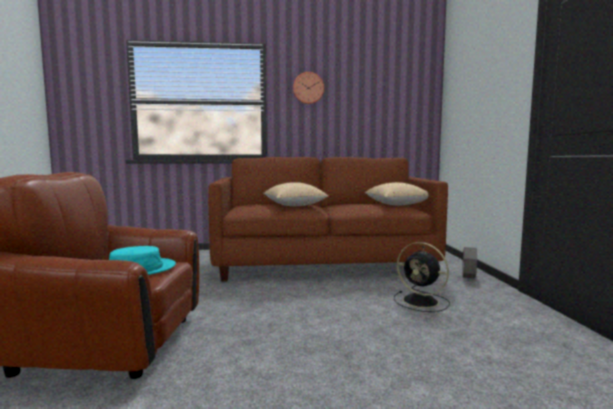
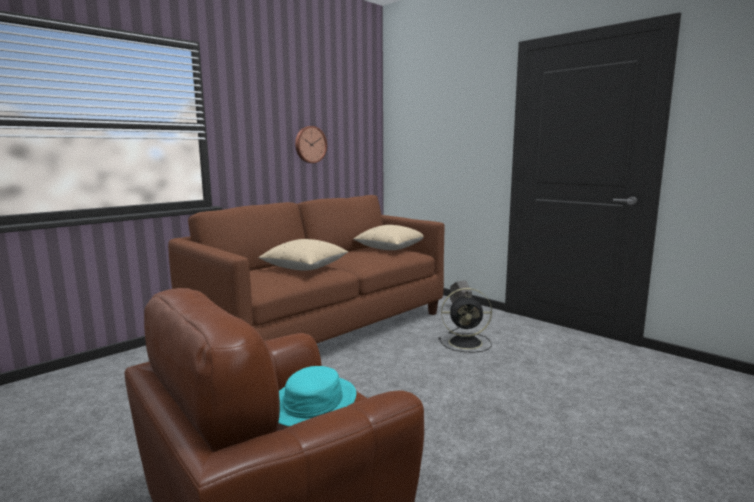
camera: 40 degrees left, 5 degrees up
(308, 88) = (256, 109): wall clock -> wall clock (310, 144)

